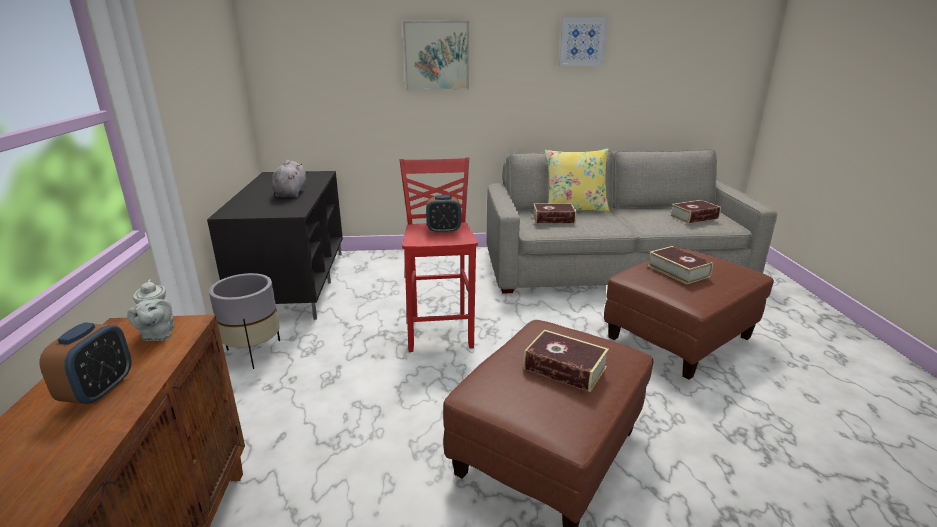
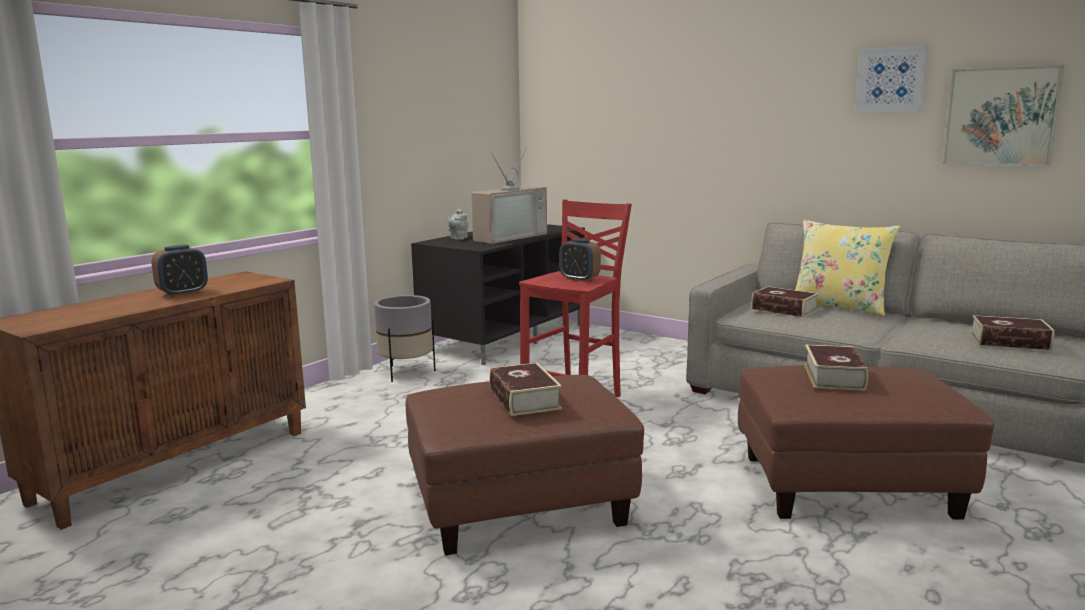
camera: 40 degrees right, 10 degrees down
(158, 335) = (249, 281): grey teapot -> grey teapot (458, 238)
(291, 193) = (507, 237): grey plush toy -> television
(436, 56) = (701, 101): picture -> picture (1000, 116)

